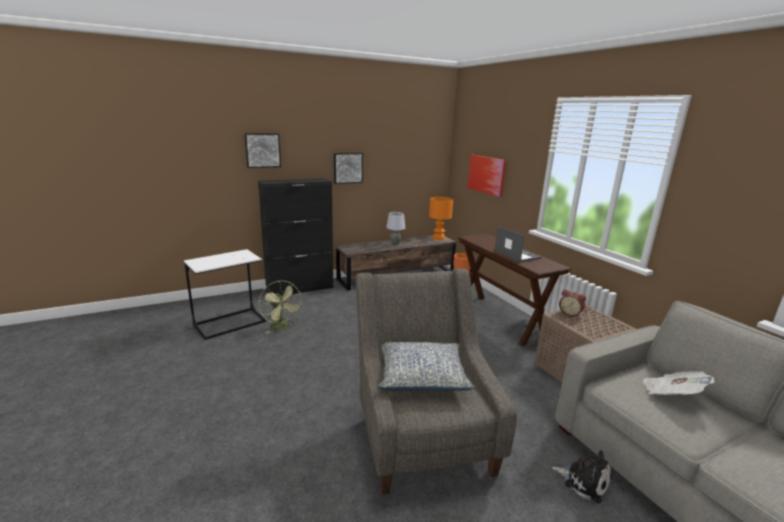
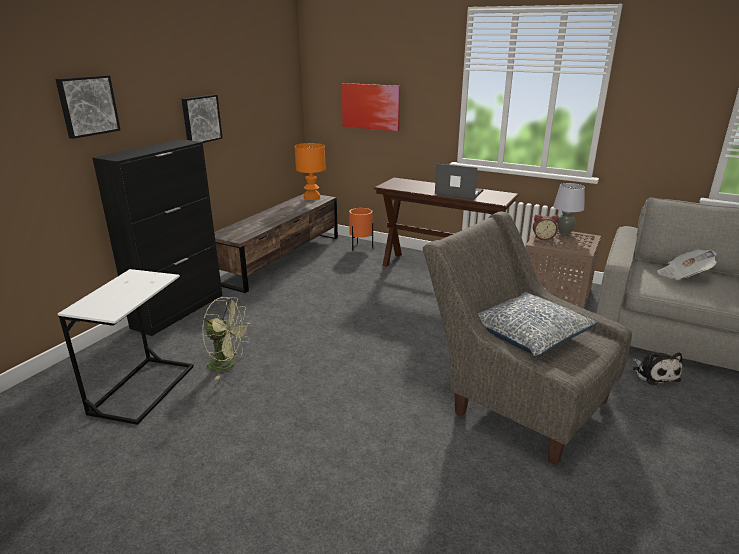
camera: 35 degrees left, 5 degrees up
(395, 244) = (276, 216): grey table lamp -> grey table lamp (564, 233)
(583, 481) = (654, 374): plush toy -> plush toy turned 75 degrees clockwise

